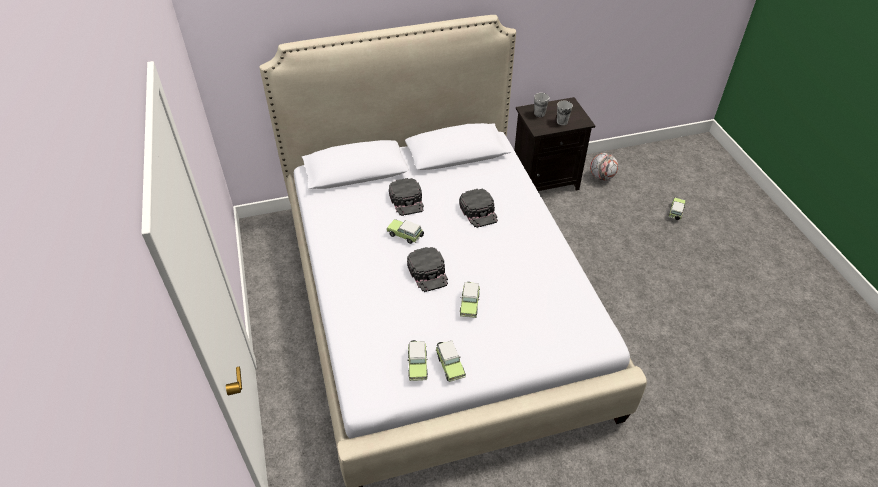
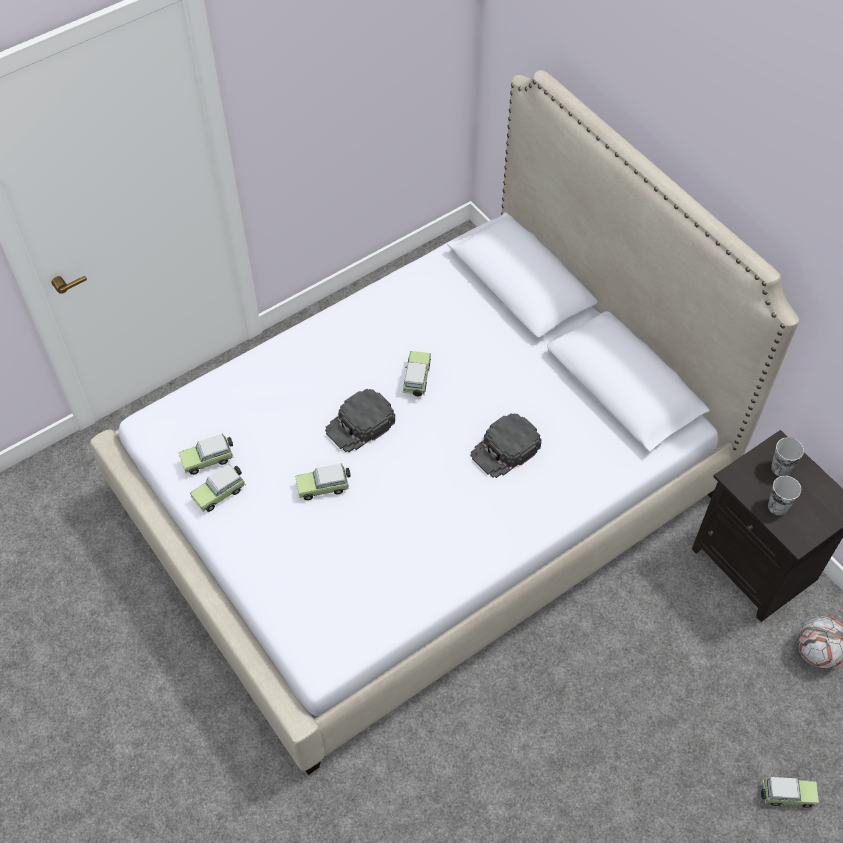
camera: 70 degrees right, 10 degrees up
(407, 200) = (487, 359): black cap -> none

